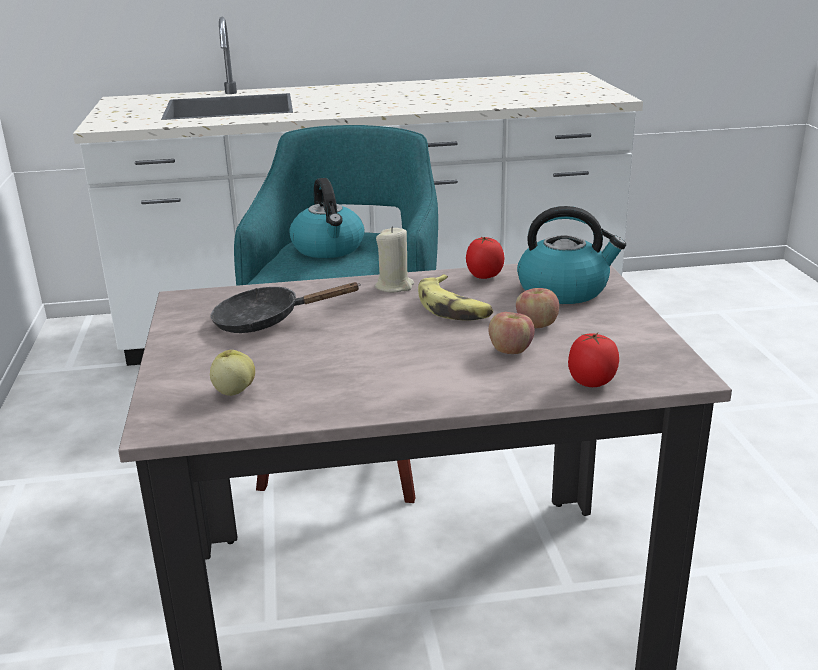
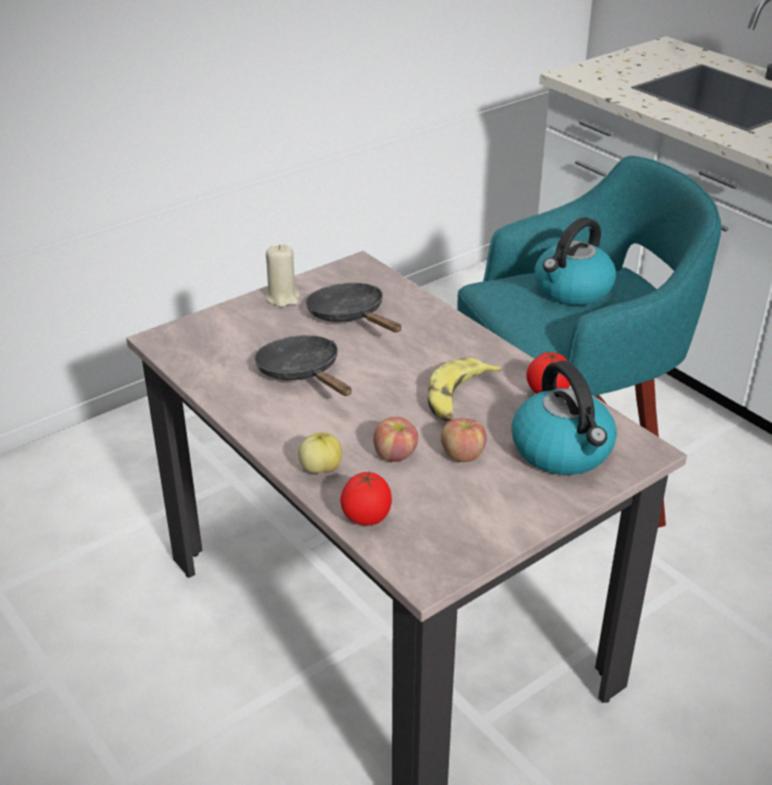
camera: 60 degrees right, 10 degrees up
(233, 391) = (227, 348): apple -> apple (321, 469)
(333, 363) = (302, 373): none -> black frying pan
(394, 286) = (475, 351): beige candle -> beige candle (283, 298)

